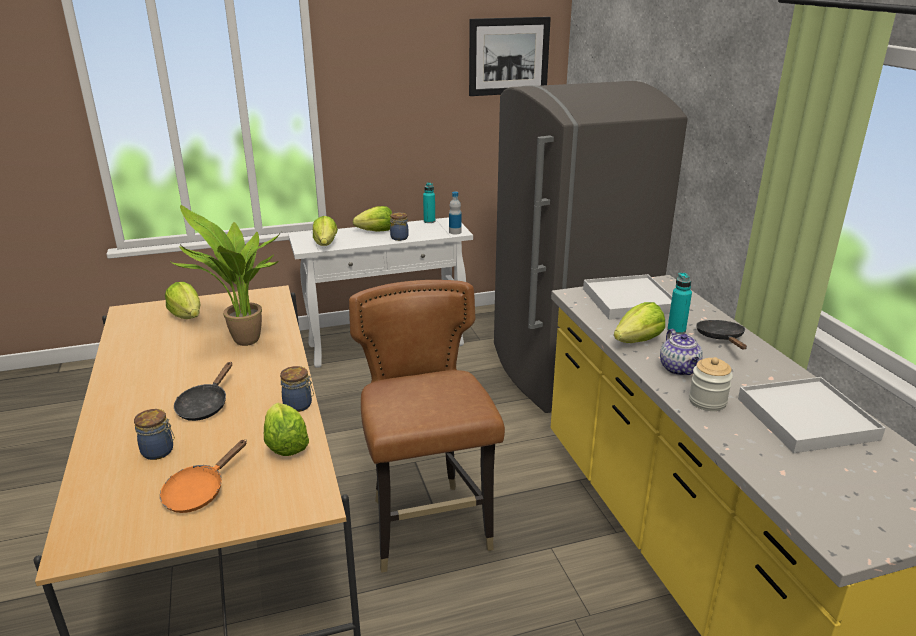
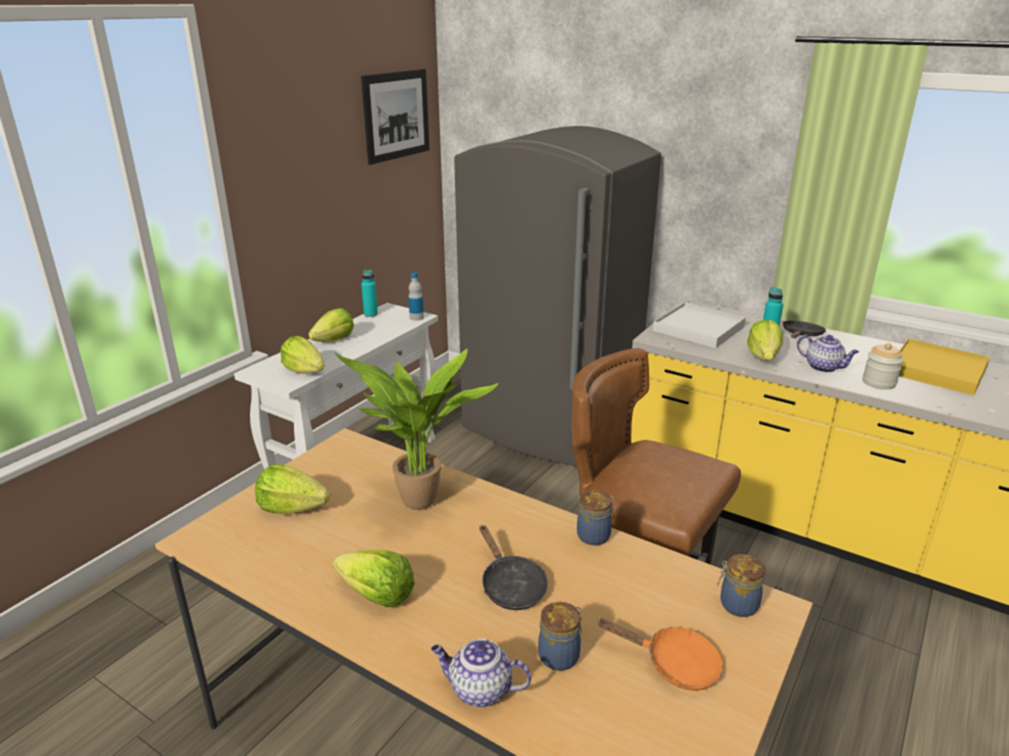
camera: 40 degrees left, 0 degrees up
(98, 443) = (479, 690): none -> teapot
(199, 492) = (674, 664): orange frying pan -> orange frying pan turned 60 degrees counterclockwise
(285, 444) = (655, 576): lettuce -> lettuce (377, 595)
(399, 237) = (371, 339): jar -> jar (736, 604)
(721, 338) = (801, 335): black frying pan -> black frying pan turned 75 degrees clockwise
(807, 419) = (937, 370): white tray -> yellow tray

